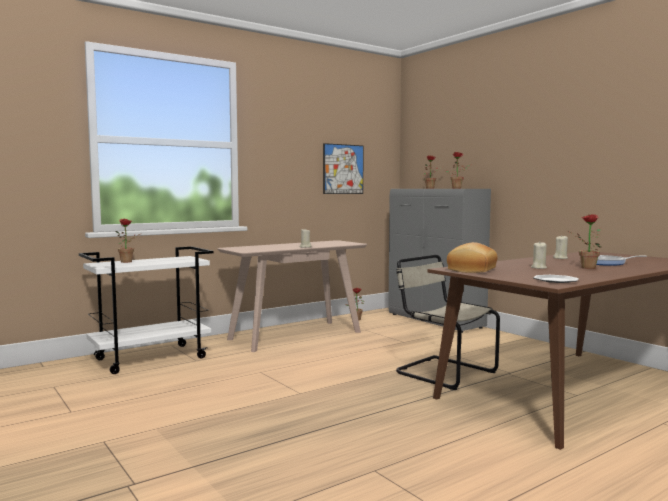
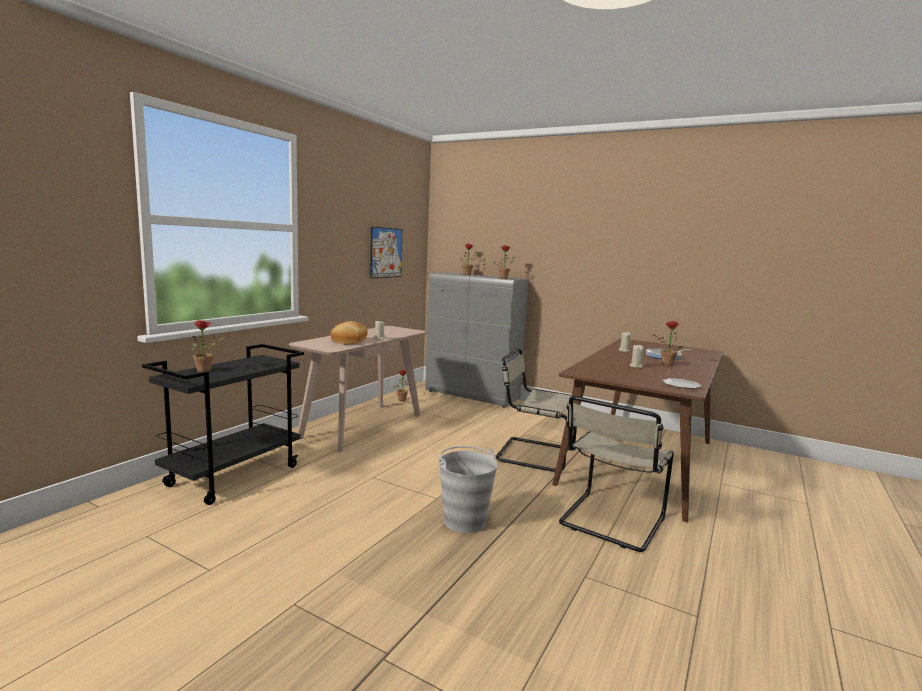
camera: 25 degrees left, 5 degrees up
(151, 358) = (234, 475): white cart -> black cart
(305, 412) = (464, 521): none -> grey bucket
(461, 435) = (610, 522): none -> beige chair
(473, 270) = (597, 373): bread -> bread (350, 341)

